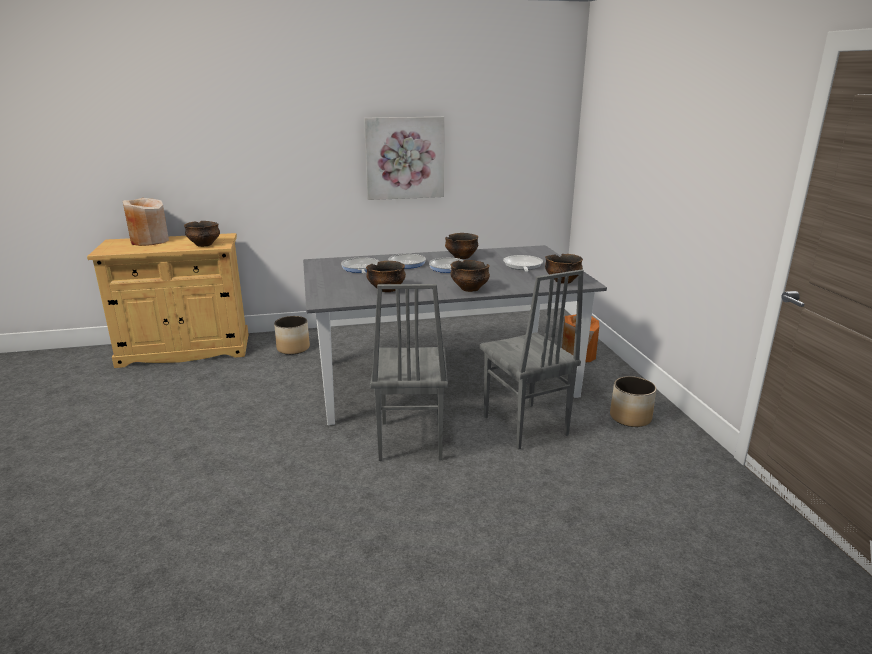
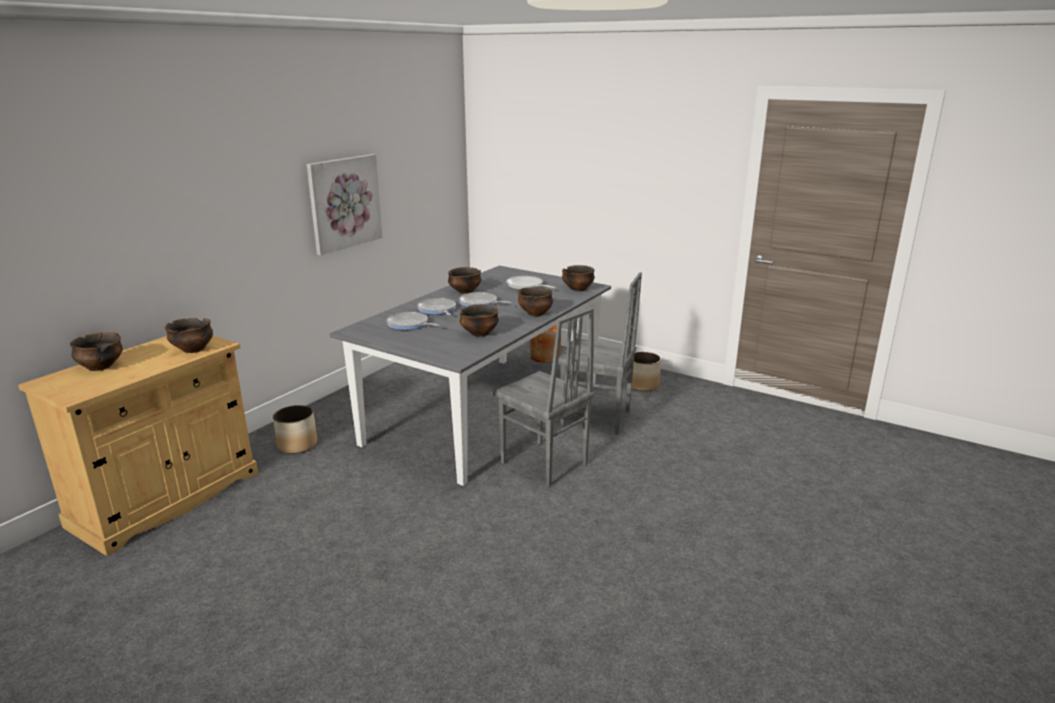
camera: 45 degrees left, 0 degrees up
(149, 241) = (101, 367): beige vase -> bowl

